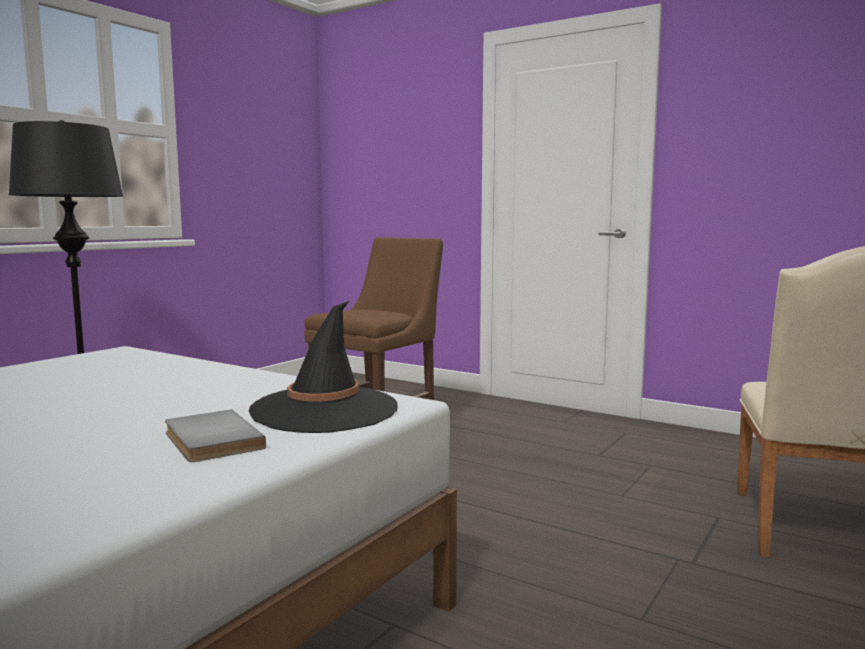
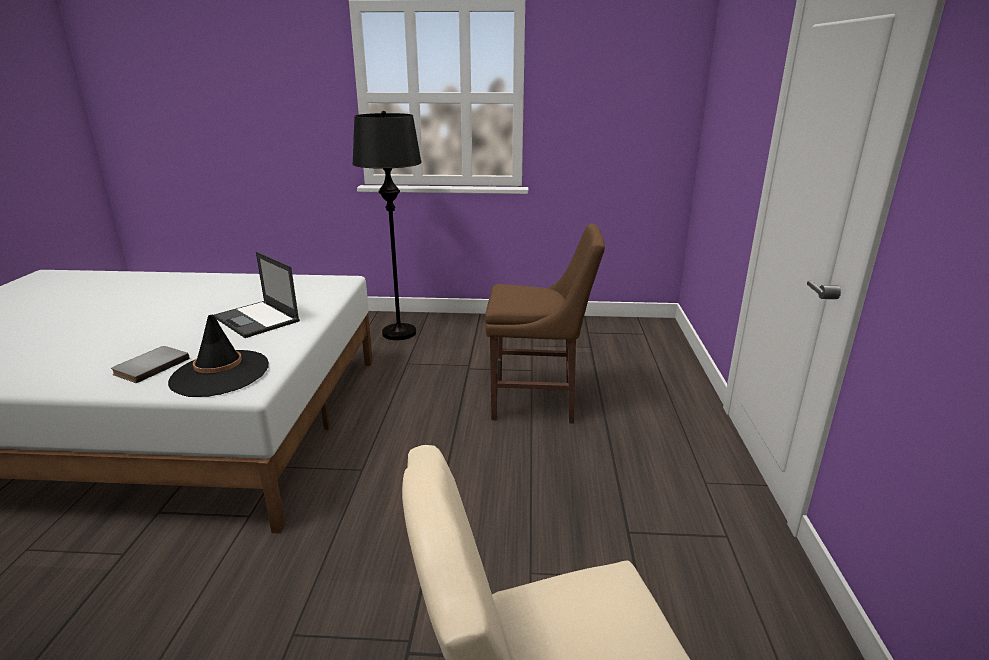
camera: 60 degrees right, 15 degrees up
(162, 387) = (257, 319): none -> laptop

